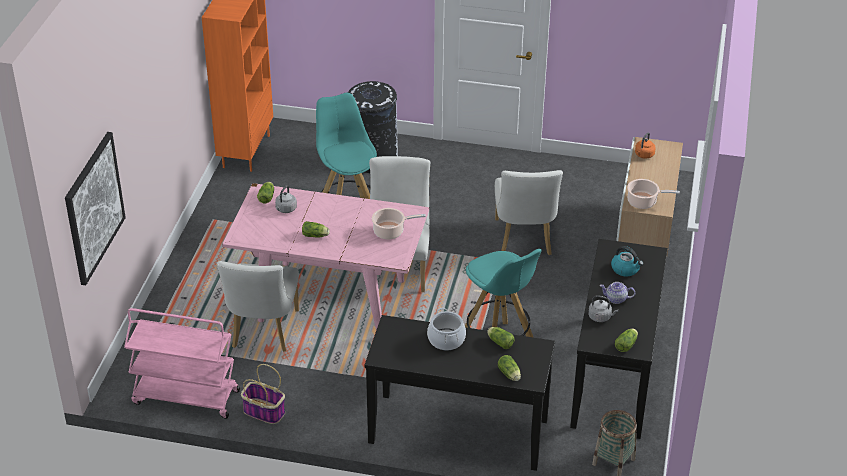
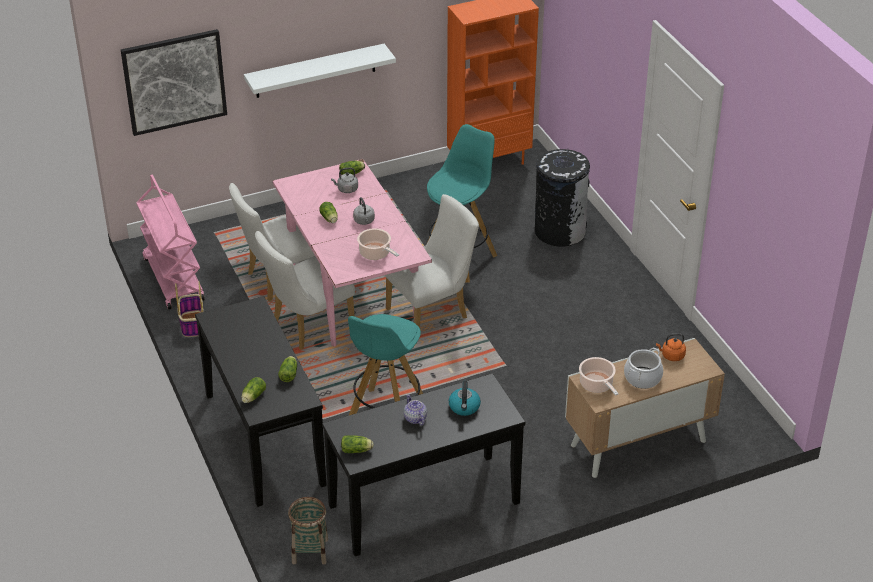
camera: 55 degrees right, 0 degrees up
(154, 134) = (315, 71): none -> white shelf
(446, 339) = (265, 343): cooking pot -> cooking pot (643, 378)
(524, 241) = (549, 367): white chair -> white chair (307, 326)
(601, 317) = (380, 419): grey kettle -> grey kettle (364, 221)

